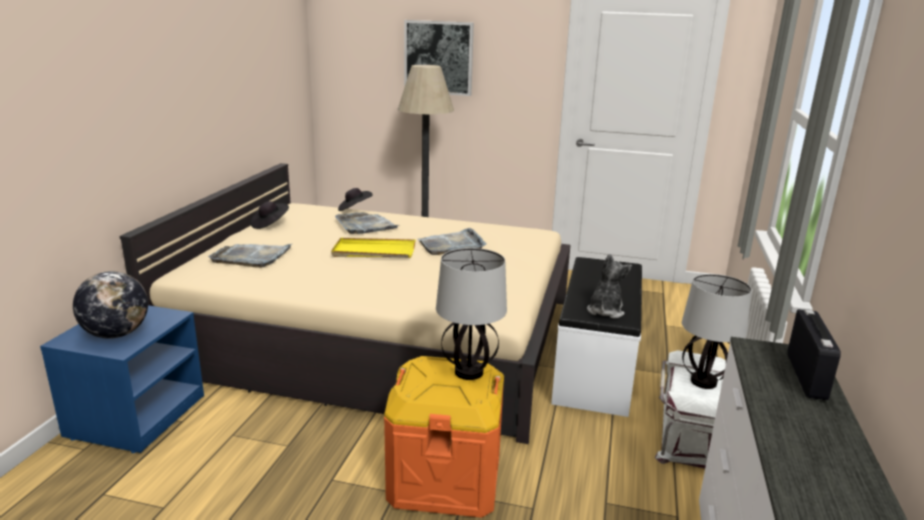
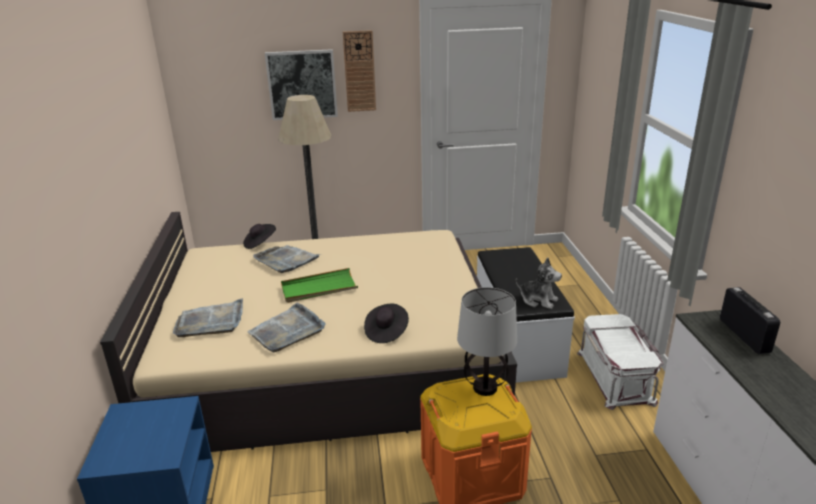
camera: 20 degrees left, 5 degrees up
(116, 334) = (145, 442): globe -> none
(269, 224) = (194, 279): black hat -> black hat (386, 332)
(373, 252) = (319, 288): yellow tray -> green tray
(452, 245) = (378, 264): grey tray -> grey tray (287, 331)
(499, 49) = (359, 71): none -> wall clock
(605, 311) = (538, 300): plush toy -> plush toy turned 120 degrees clockwise
(702, 382) = (621, 338): table lamp -> none

